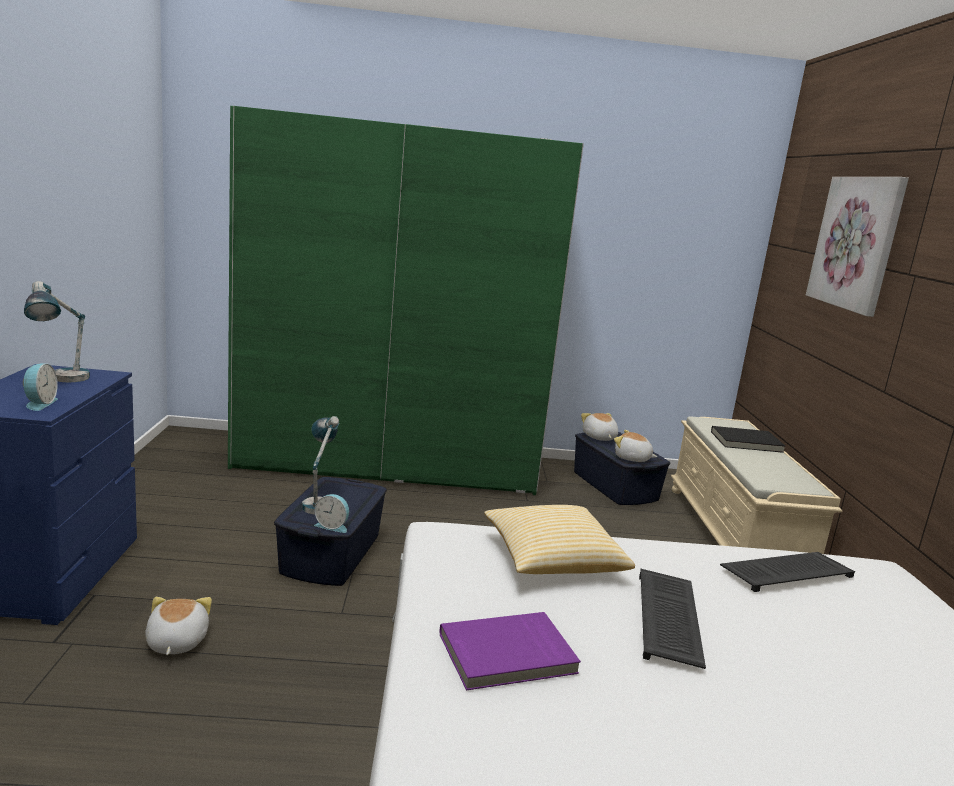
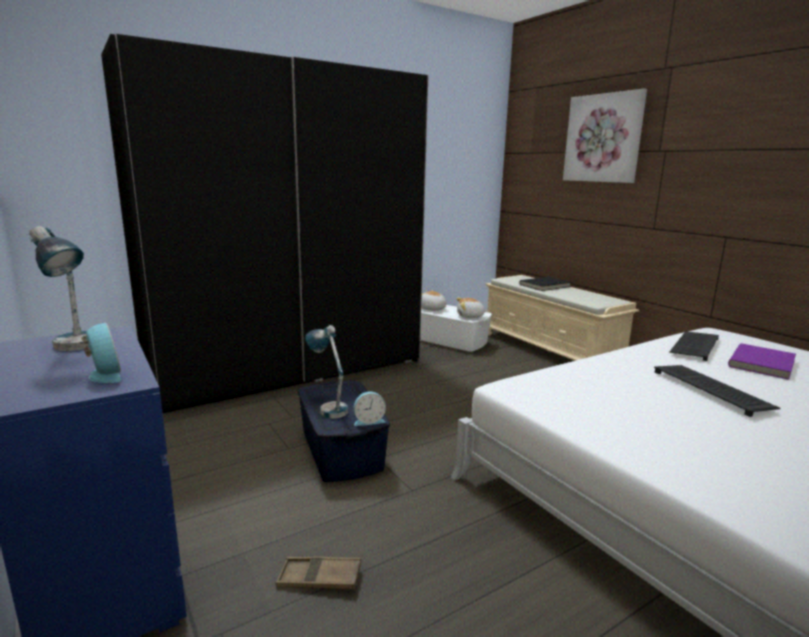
camera: 30 degrees left, 0 degrees up
(175, 642) = (319, 578): plush toy -> brown tray
(389, 463) = (290, 370): green wardrobe -> black wardrobe
(508, 655) = (697, 447): purple book -> purple book (763, 364)
(552, 560) = (597, 381): pillow -> none
(614, 486) = (452, 341): blue storage box -> white storage box

